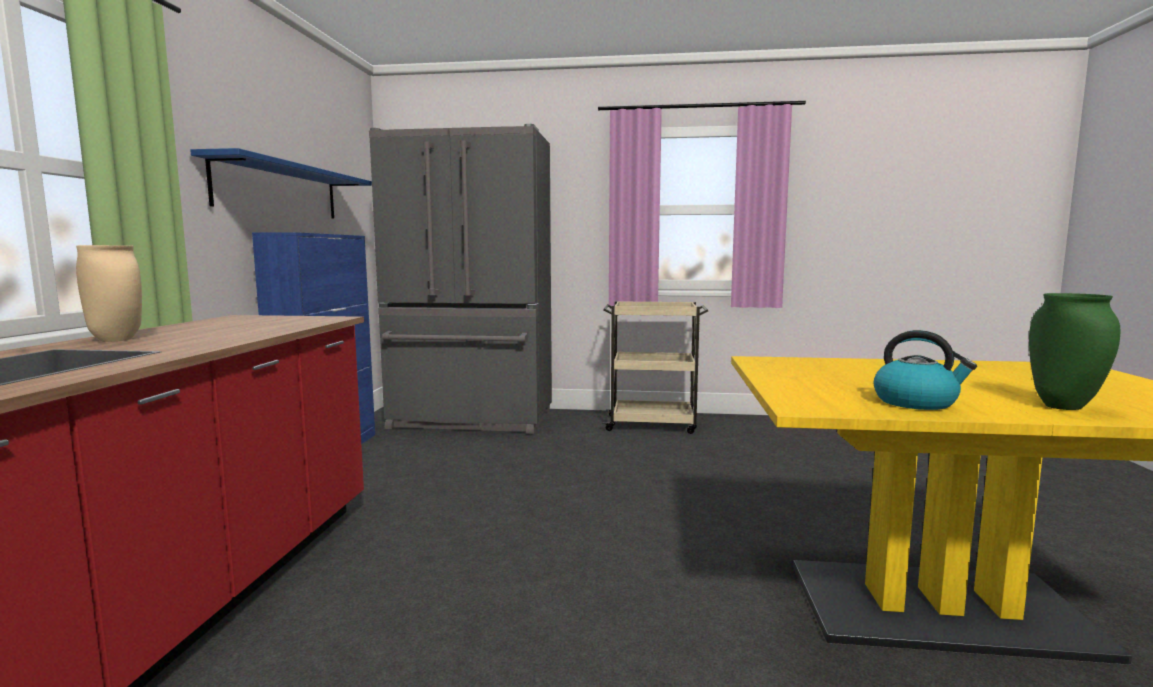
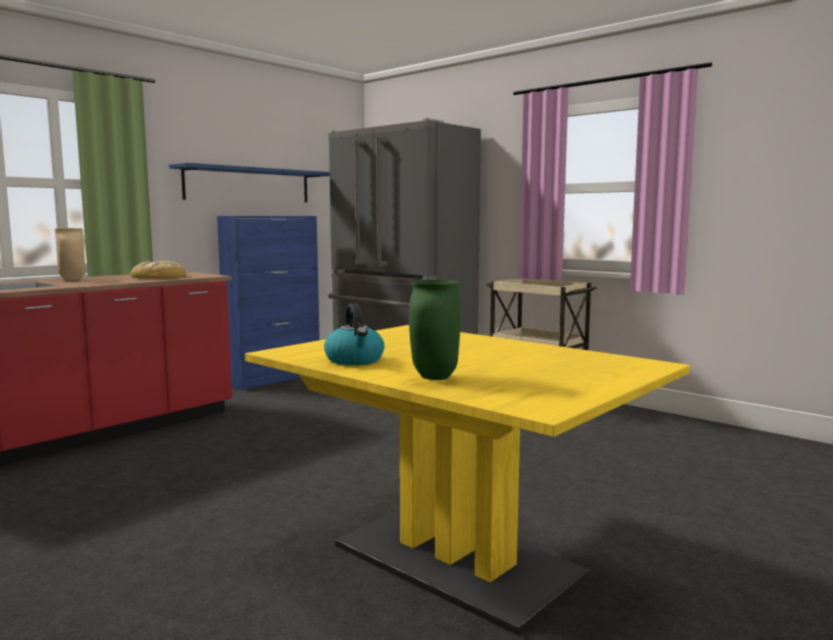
camera: 35 degrees right, 0 degrees up
(257, 324) = (159, 276): none -> bread

